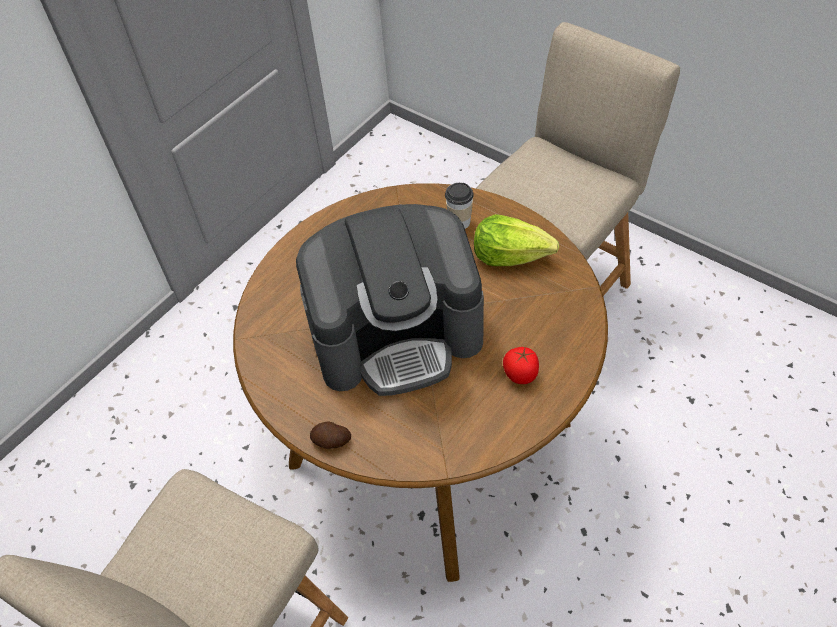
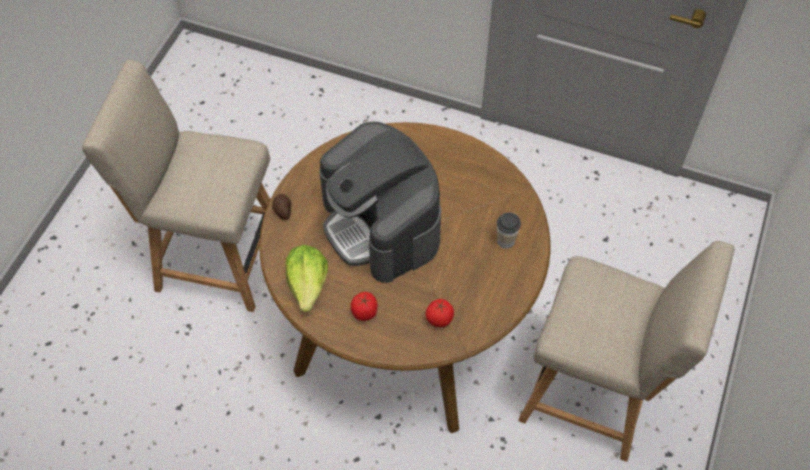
camera: 70 degrees right, 5 degrees up
(511, 255) = (481, 284): lettuce -> lettuce (308, 285)
(548, 303) = (439, 319): none -> tomato

